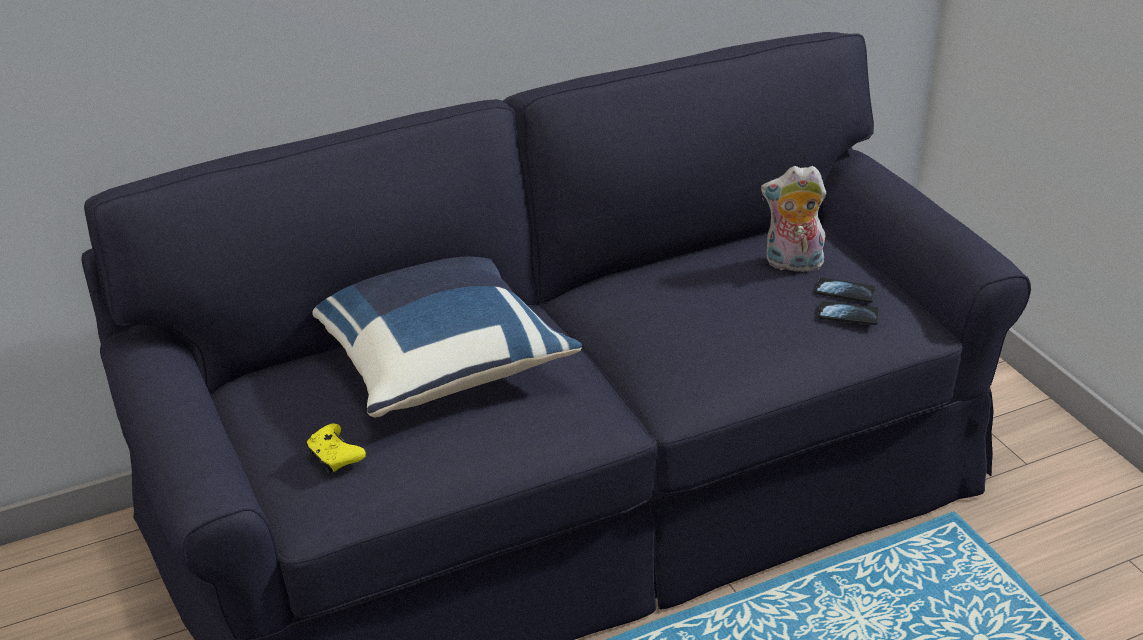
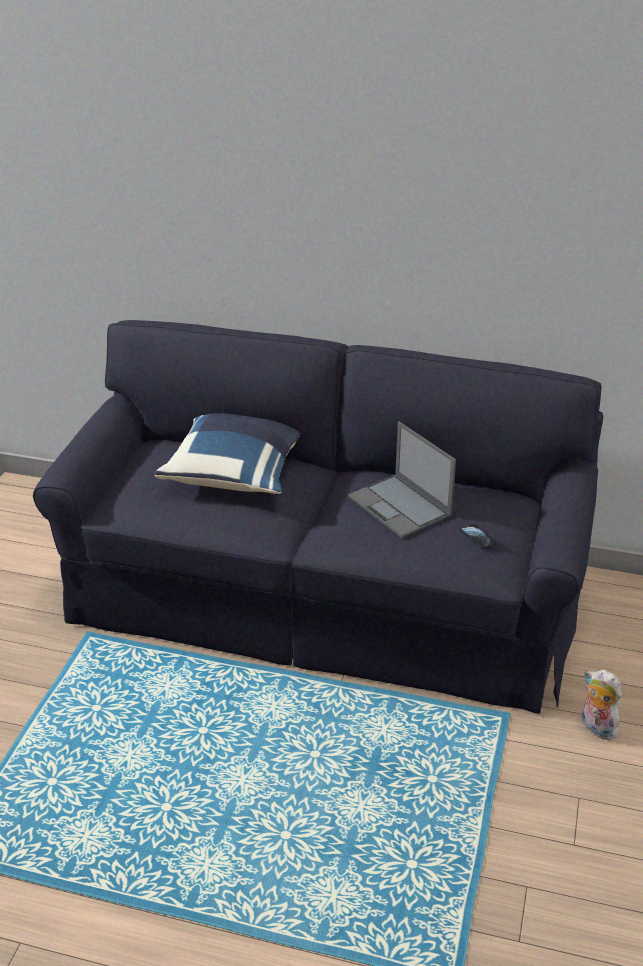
camera: 40 degrees right, 0 degrees up
(335, 457) = (139, 490): yellow game controller -> none
(710, 300) = (400, 506): none -> laptop
(792, 265) = (473, 510): plush toy -> plush toy (596, 728)
(848, 315) = (460, 549): phone -> none

